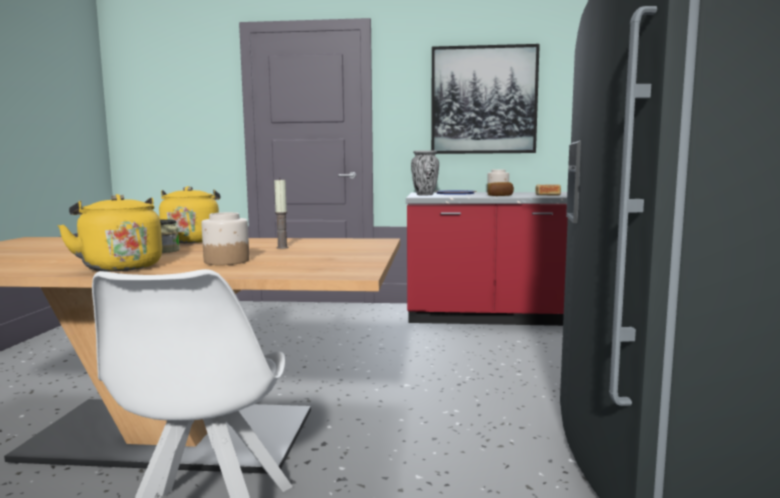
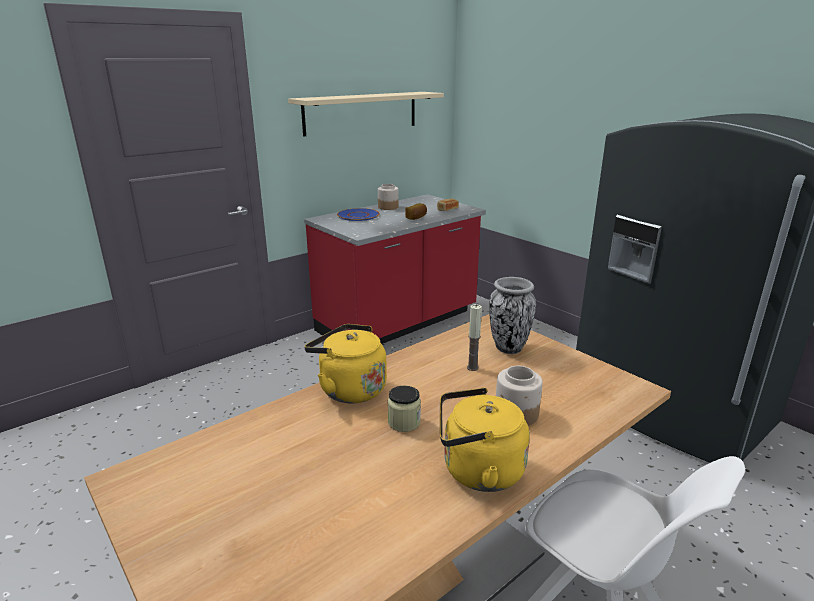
camera: 45 degrees left, 15 degrees up
(424, 195) = (347, 227): vase -> vase (508, 348)
(483, 100) = (361, 112): picture -> beige shelf

